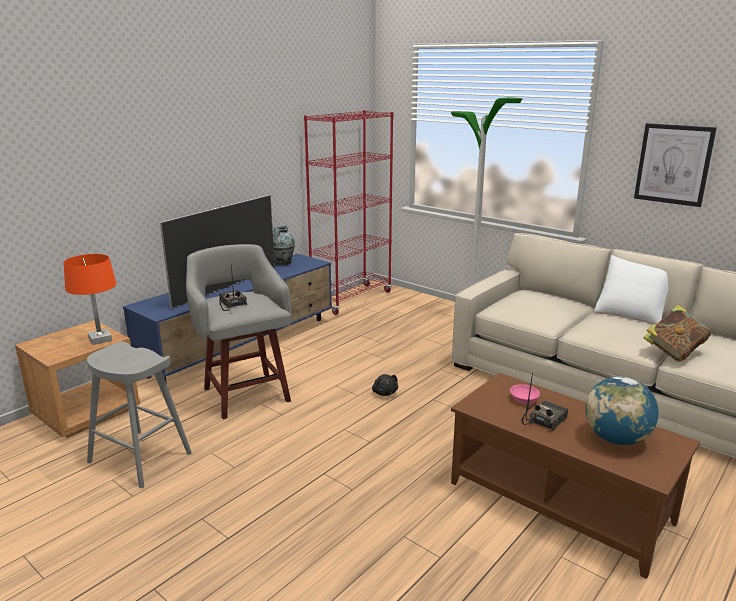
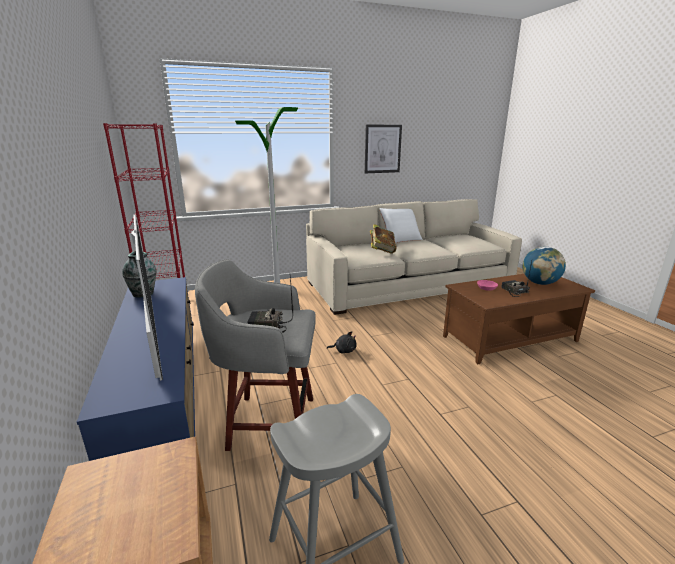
camera: 60 degrees left, 0 degrees up
(100, 339) = (163, 469): orange table lamp -> none
(673, 352) = (453, 246): book -> book (382, 251)

